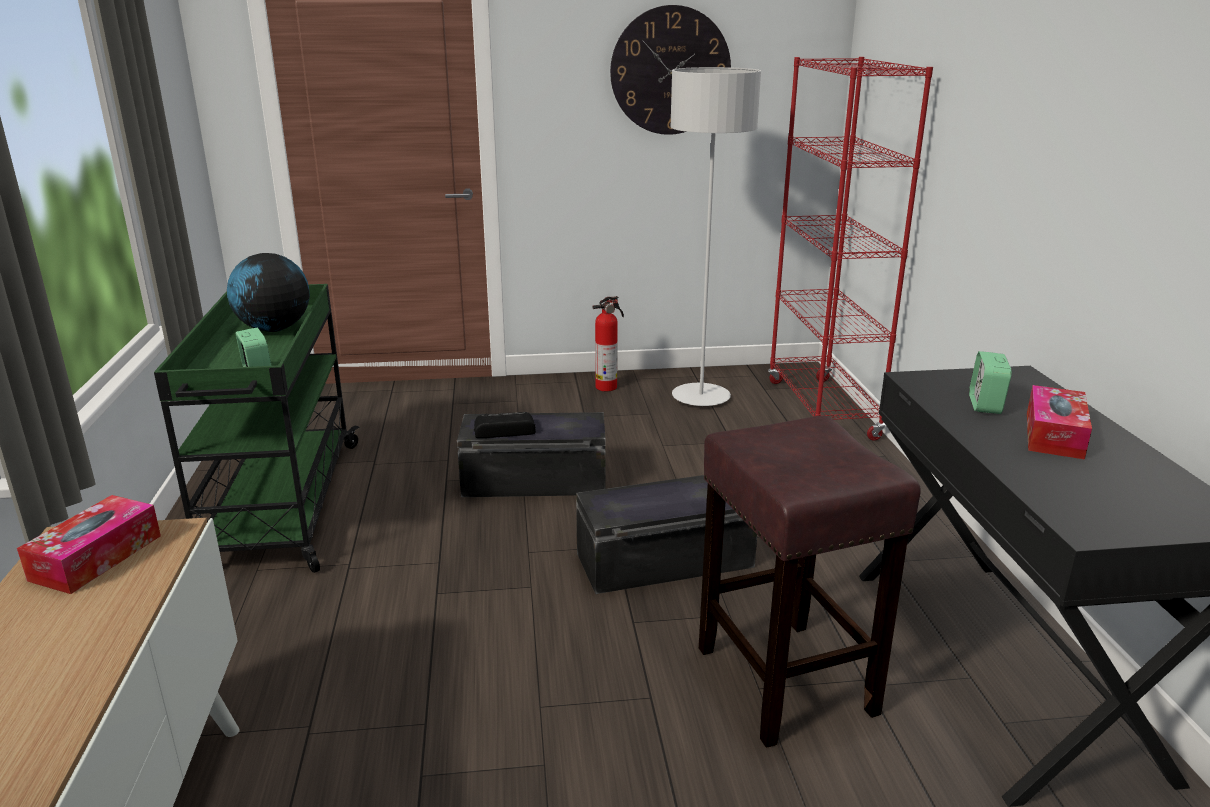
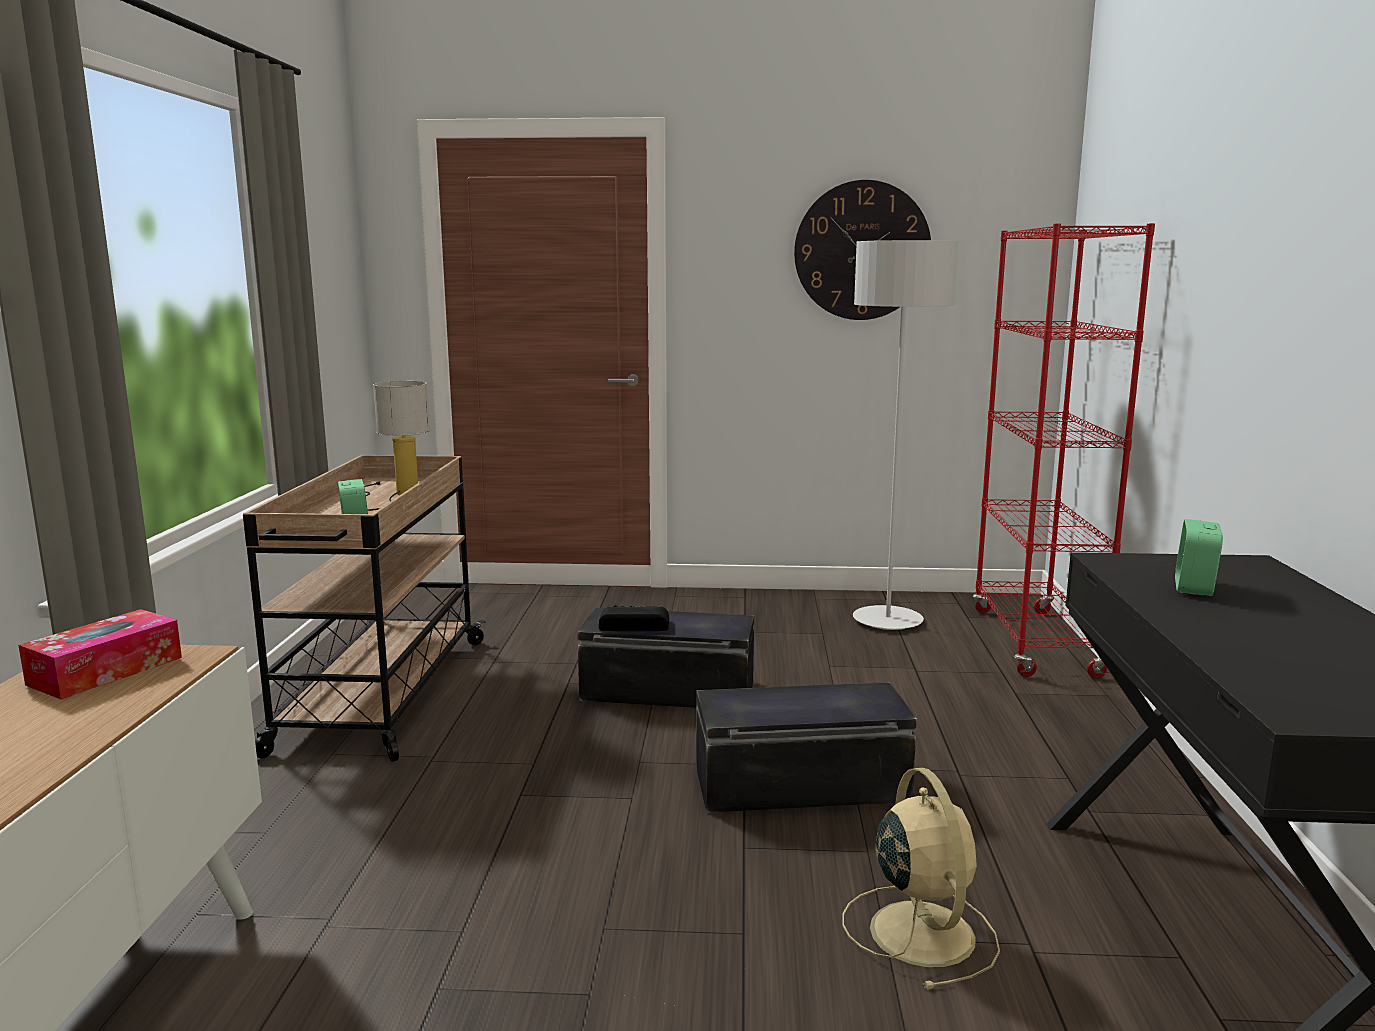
camera: 10 degrees right, 10 degrees down
(274, 329) = (393, 495): globe -> table lamp
(282, 506) = (381, 695): green cart -> beige cart
(608, 387) = (779, 604): fire extinguisher -> none
(782, 678) = (920, 930): brown stool -> beige fan
(1054, 435) = (1280, 619): tissue box -> none

